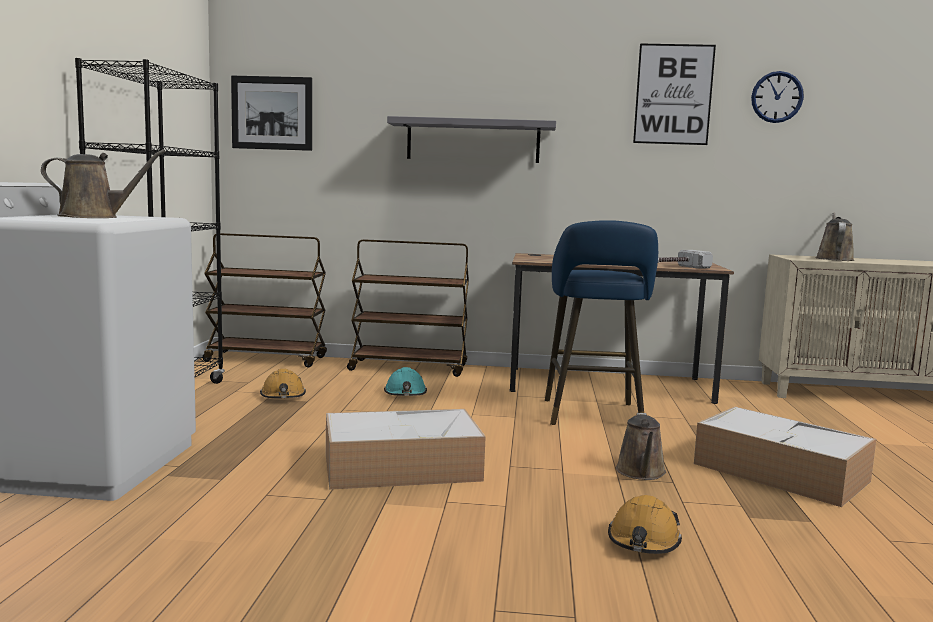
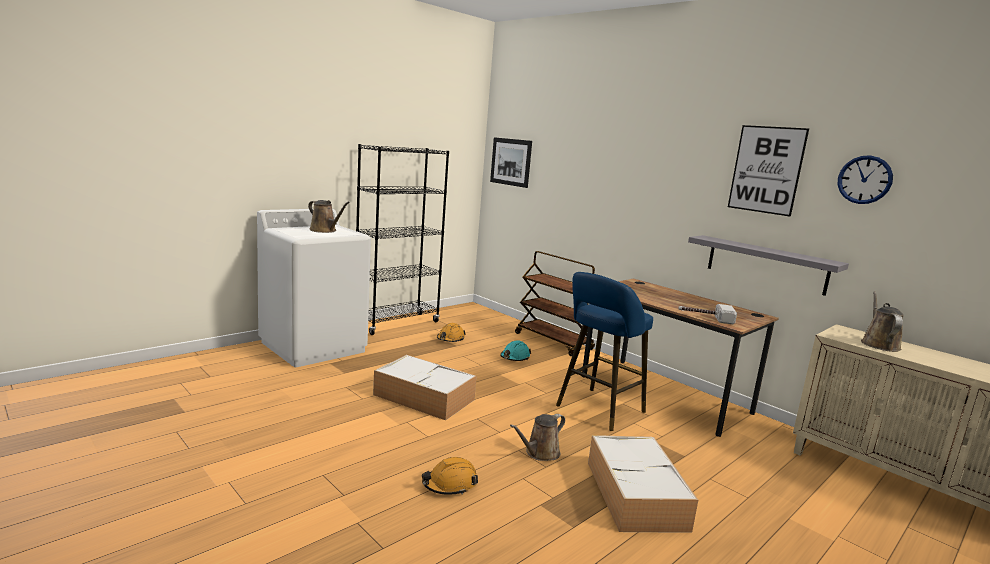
camera: 40 degrees right, 5 degrees up
(267, 359) = (487, 314): brown cart -> none
(473, 141) = (616, 192): grey shelf -> grey shelf (766, 264)
(833, 259) = (878, 344): brown watering can -> brown watering can turned 45 degrees counterclockwise

